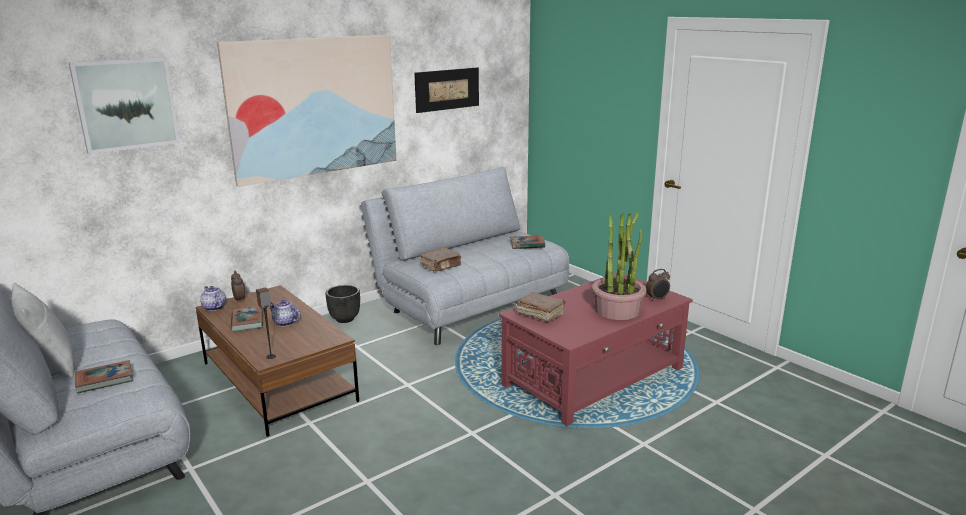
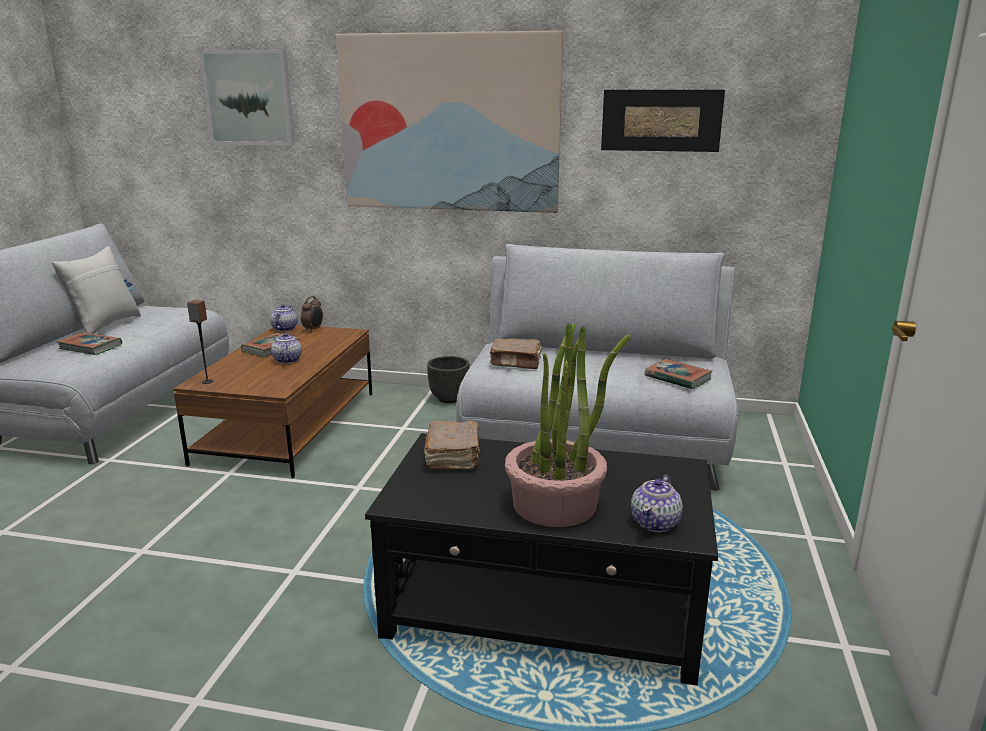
camera: 50 degrees right, 0 degrees up
(594, 377) = (545, 606): red coffee table -> black coffee table
(657, 299) = (655, 523): alarm clock -> teapot

